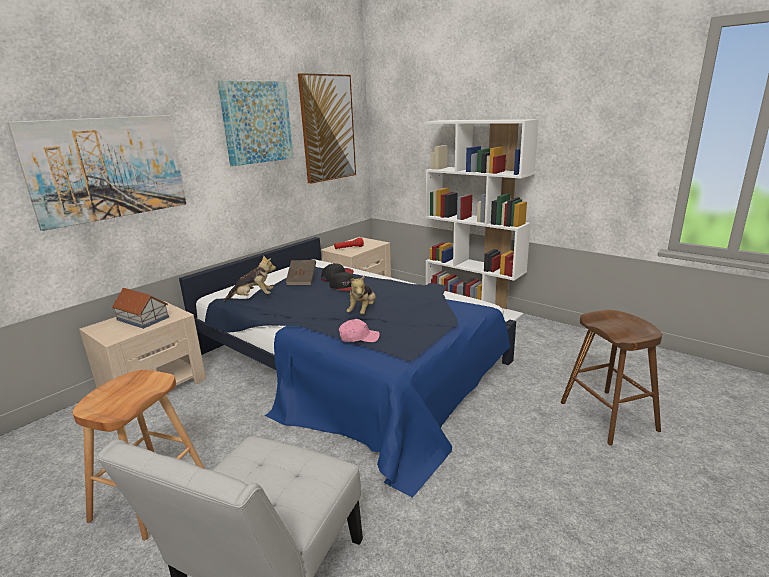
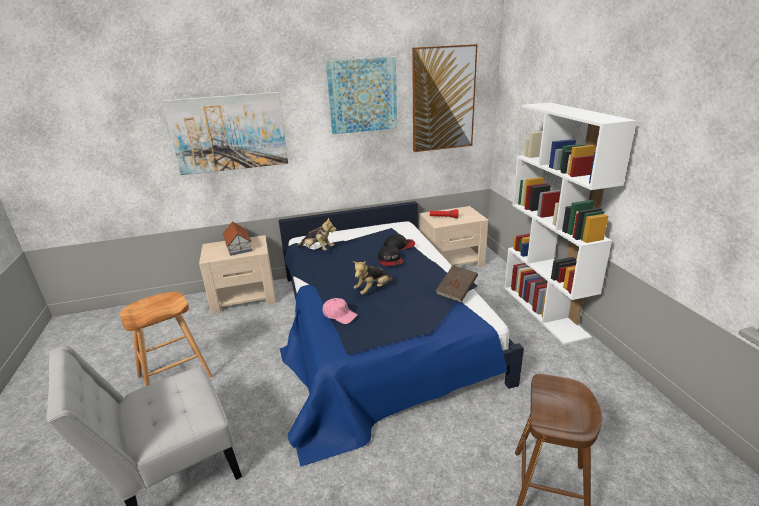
camera: 35 degrees right, 5 degrees up
(302, 280) = (369, 243): brown book -> brown book (456, 291)

